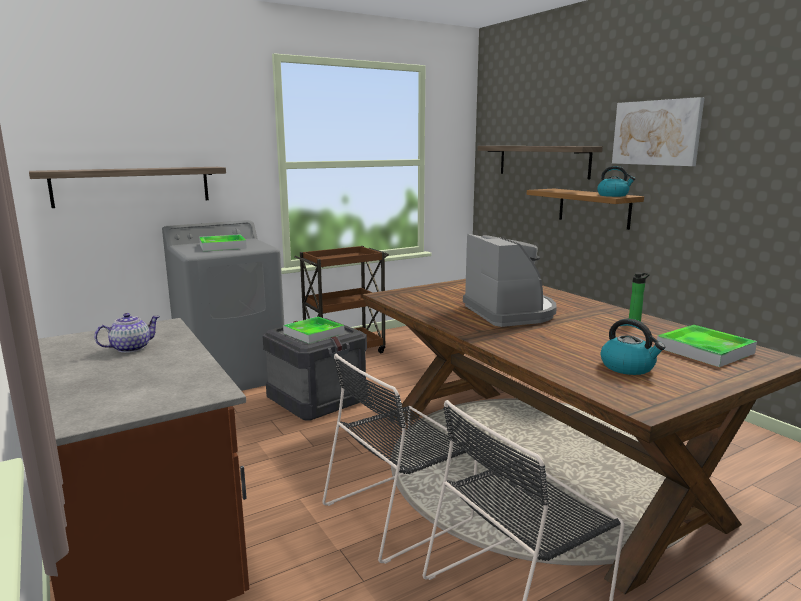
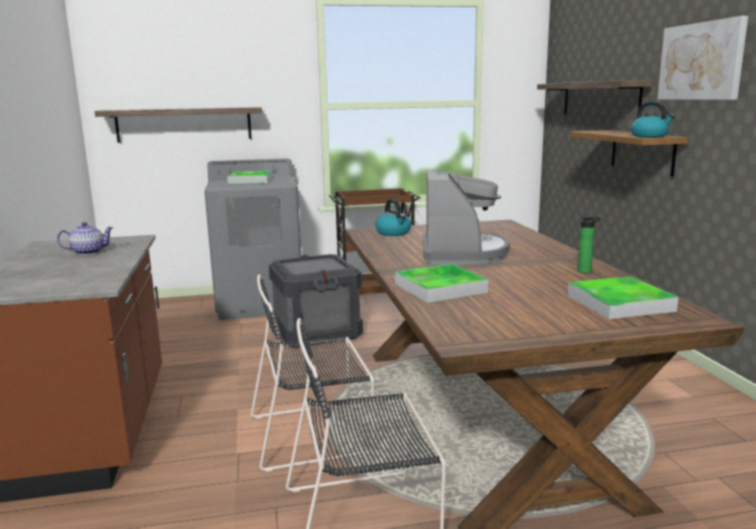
camera: 20 degrees right, 0 degrees up
(314, 333) = (313, 266): tray -> tray (440, 288)
(628, 367) = (504, 309): kettle -> kettle (394, 233)

